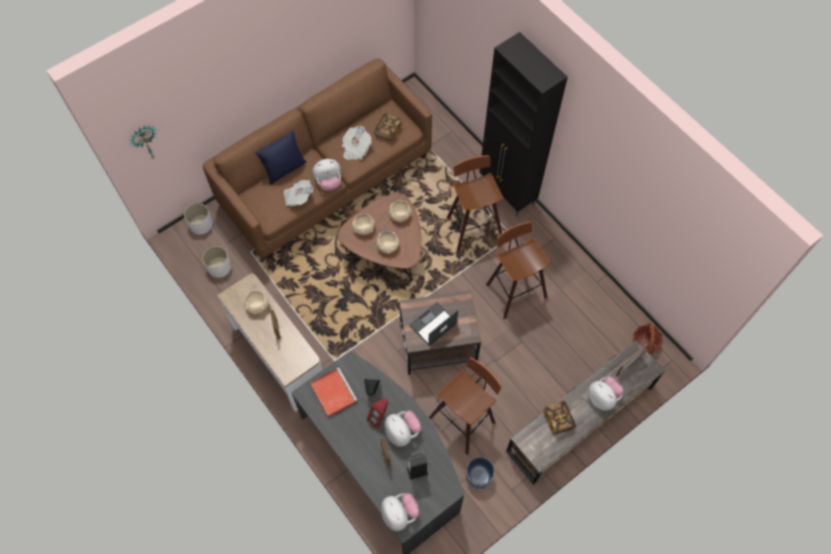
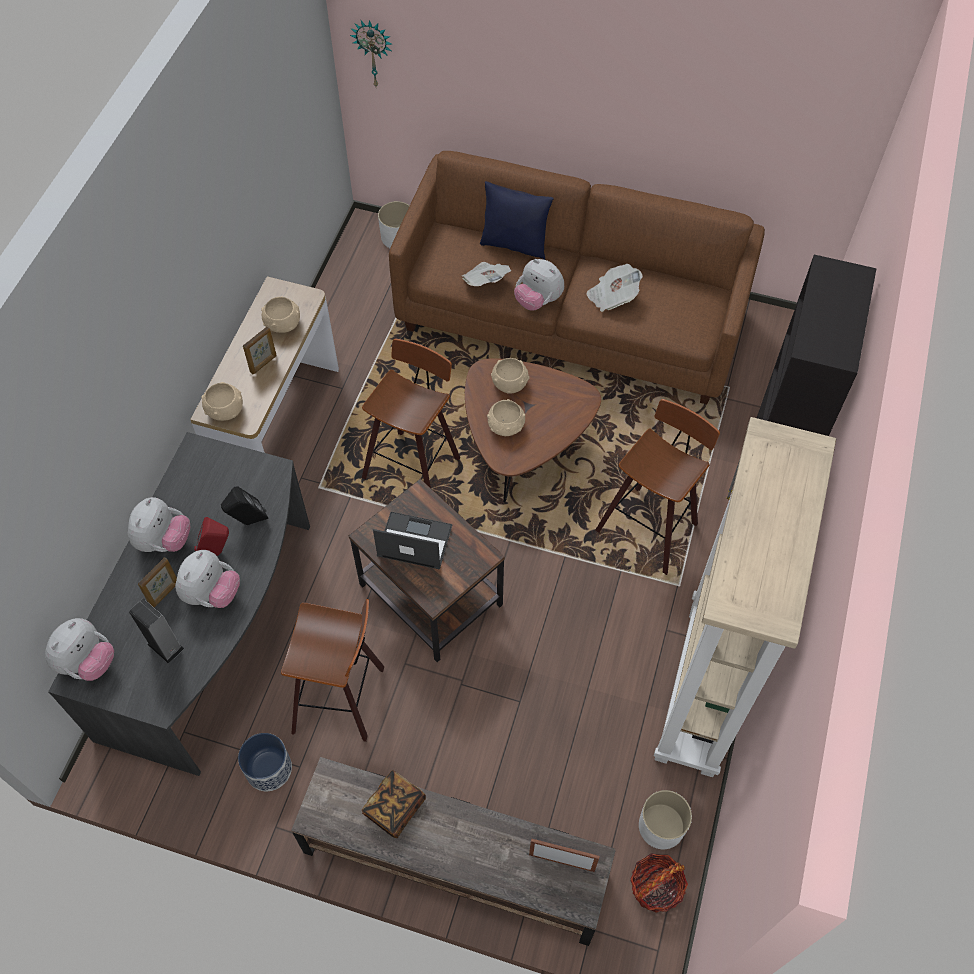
camera: 55 degrees right, 5 degrees down
(219, 267) = (356, 289): white planter -> white planter (661, 826)
(332, 392) = (217, 477): red tray -> none
(388, 130) = (674, 314): book -> none
(399, 215) = (564, 411): beige bowl -> beige bowl (225, 410)
(513, 290) = (593, 641): stool -> stool (414, 467)
(569, 261) = (703, 690): none -> beige bookcase
(602, 398) = (476, 854): plush toy -> plush toy (164, 540)

